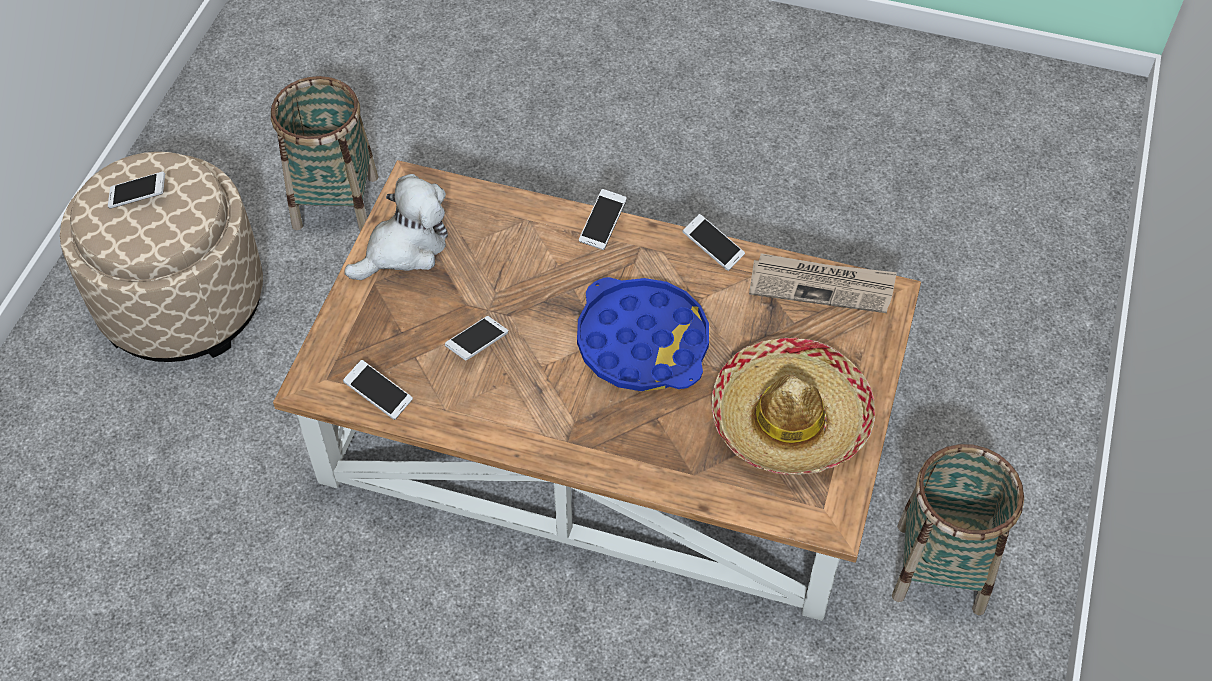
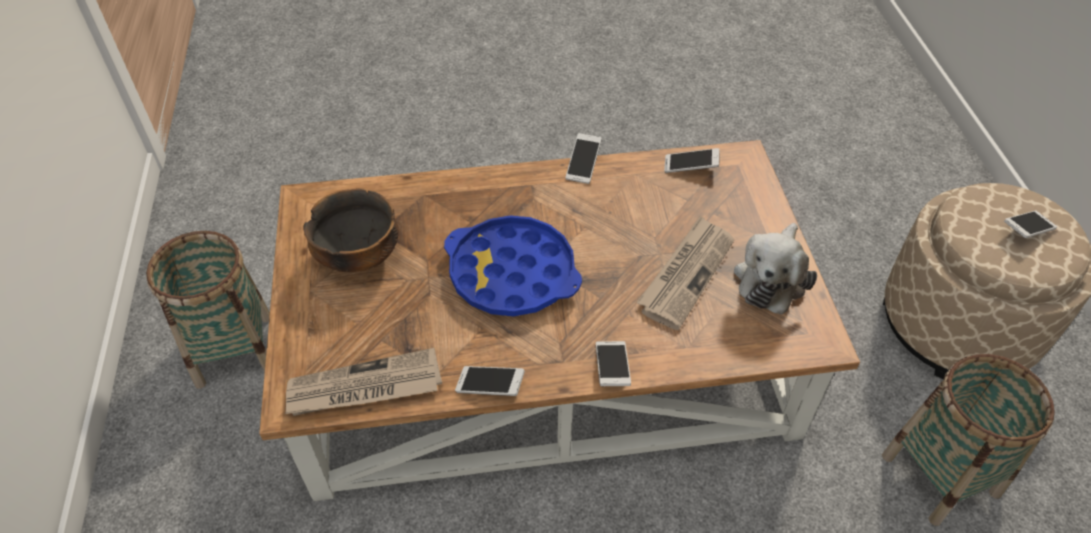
camera: 155 degrees right, 5 degrees down
(477, 344) = (647, 225): phone -> phone (583, 164)
(478, 281) = (686, 274): none -> newspaper
(790, 419) = (359, 257): hat -> bowl

